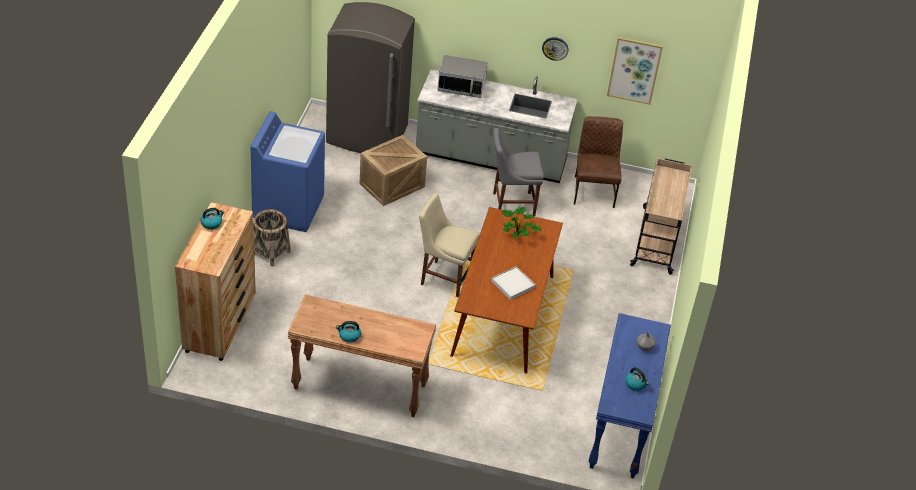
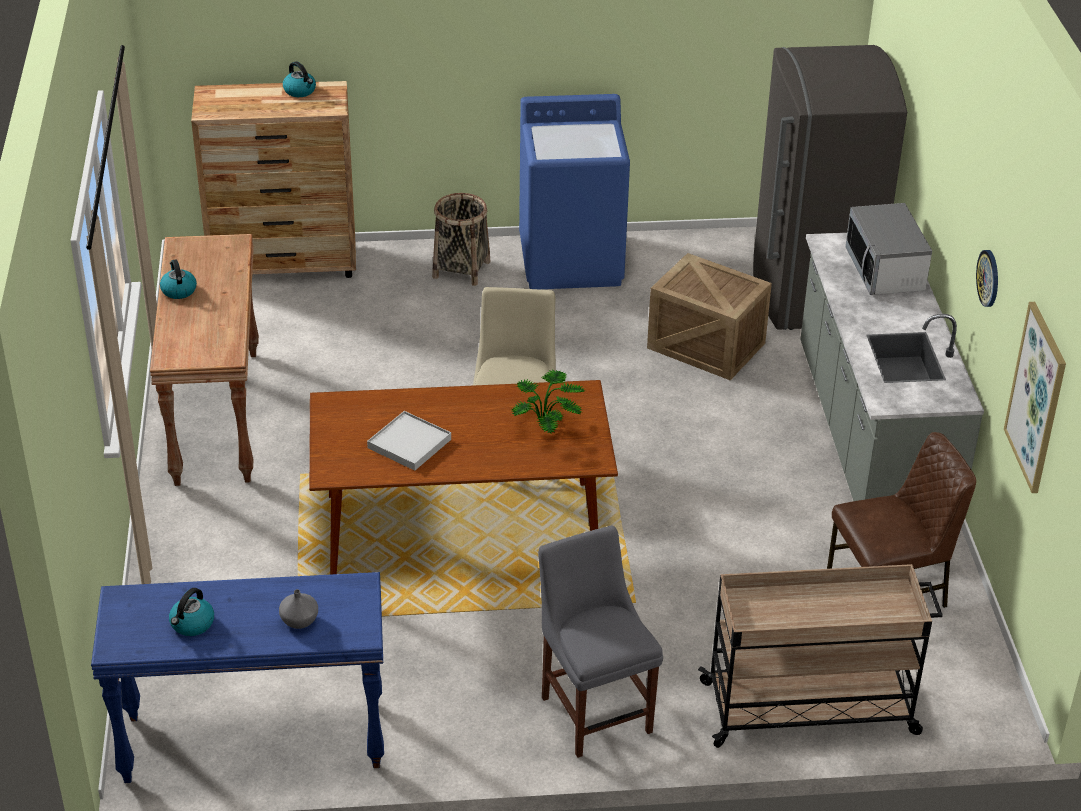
camera: 75 degrees right, 5 degrees down
(511, 204) = (763, 488): grey chair -> grey chair (594, 710)

